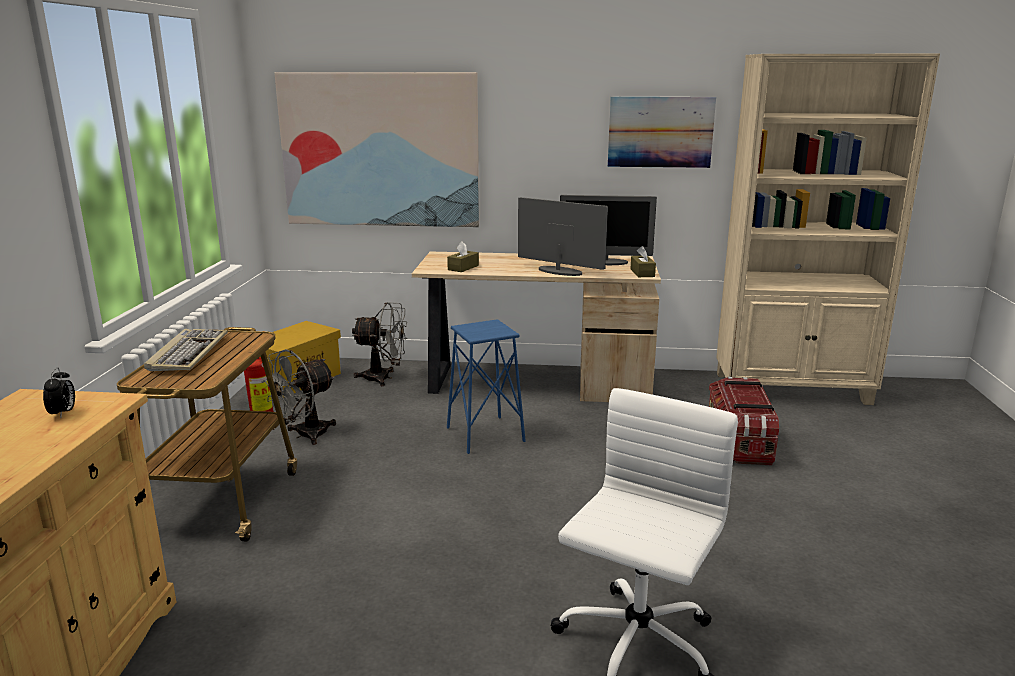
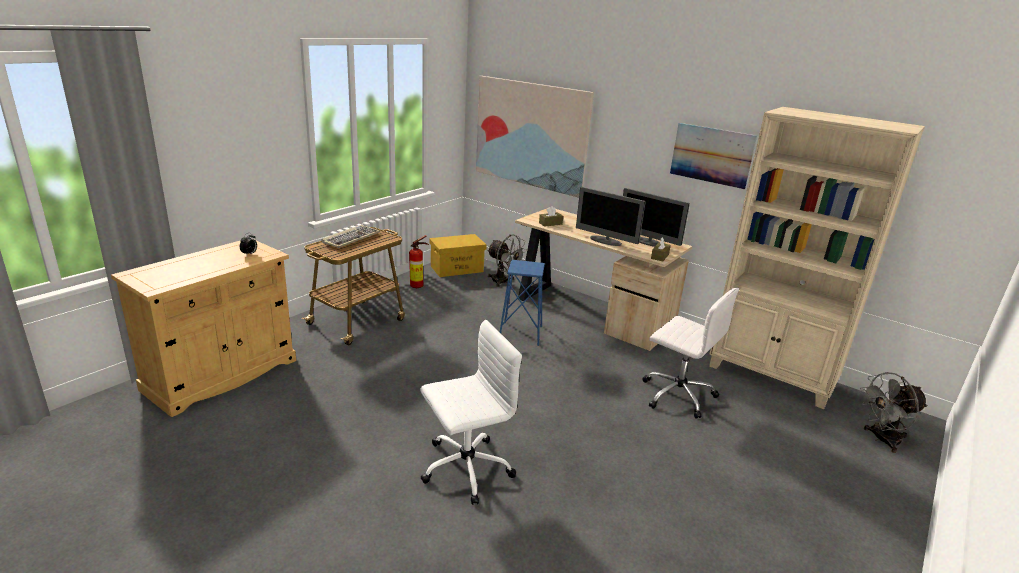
camera: 30 degrees right, 5 degrees up
(305, 435) = (427, 301): grey fan -> grey fan (881, 439)
(559, 271) = (605, 241): monitor -> monitor turned 150 degrees clockwise
(738, 441) = (676, 394): storage box -> white office chair

